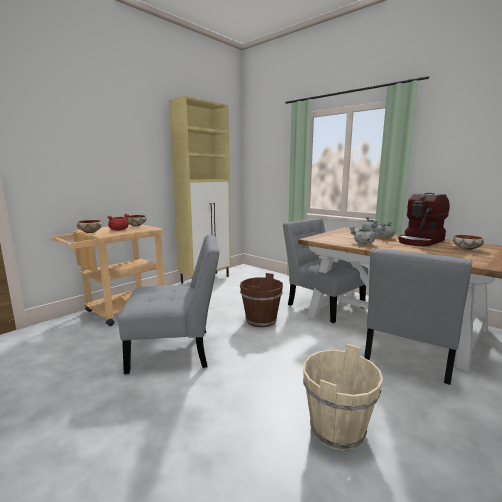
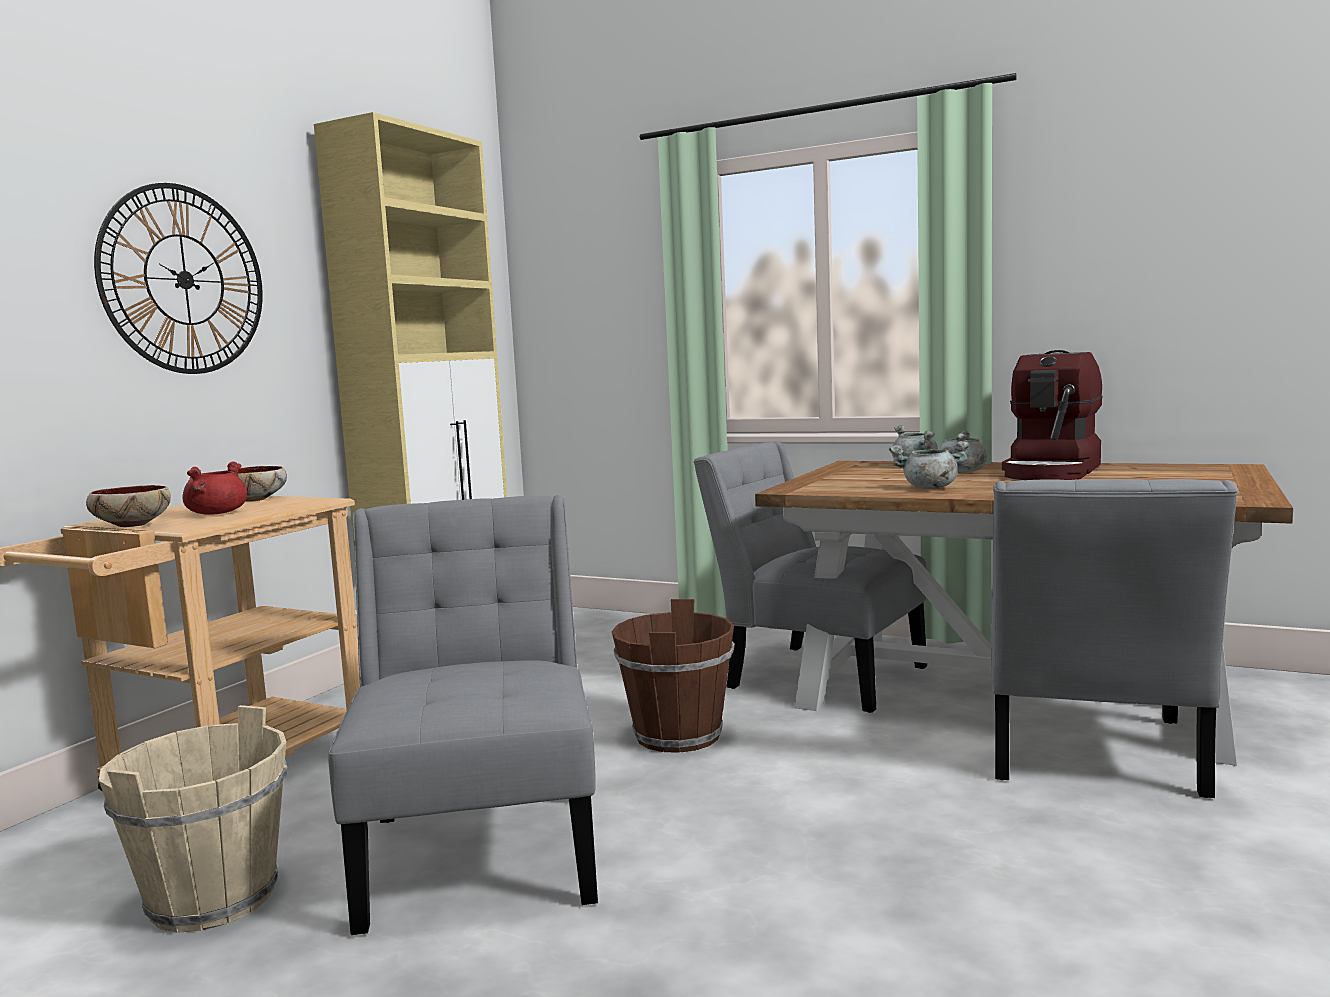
camera: 15 degrees left, 5 degrees down
(120, 153) = (184, 280): none -> wall clock
(176, 350) = (482, 848): grey chair -> grey chair turned 75 degrees counterclockwise
(337, 430) = (1029, 942): beige bucket -> beige bucket (213, 899)
(467, 249) = (1167, 476): bowl -> none

